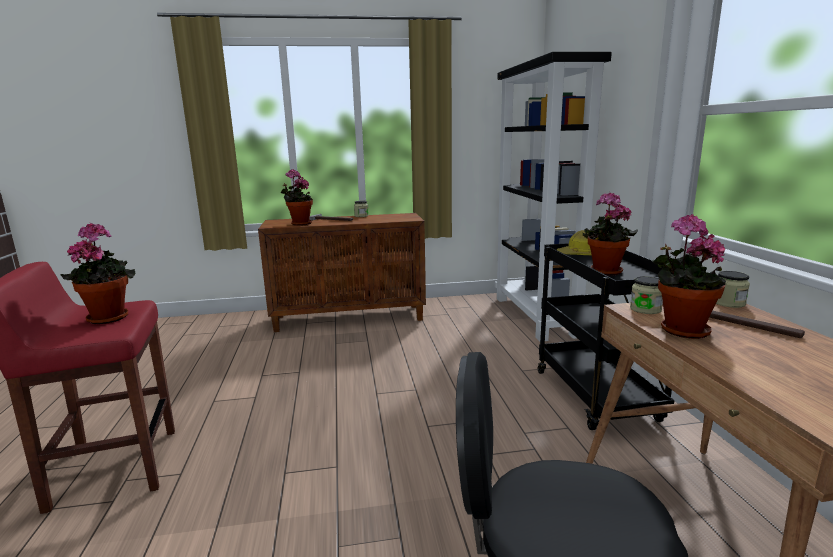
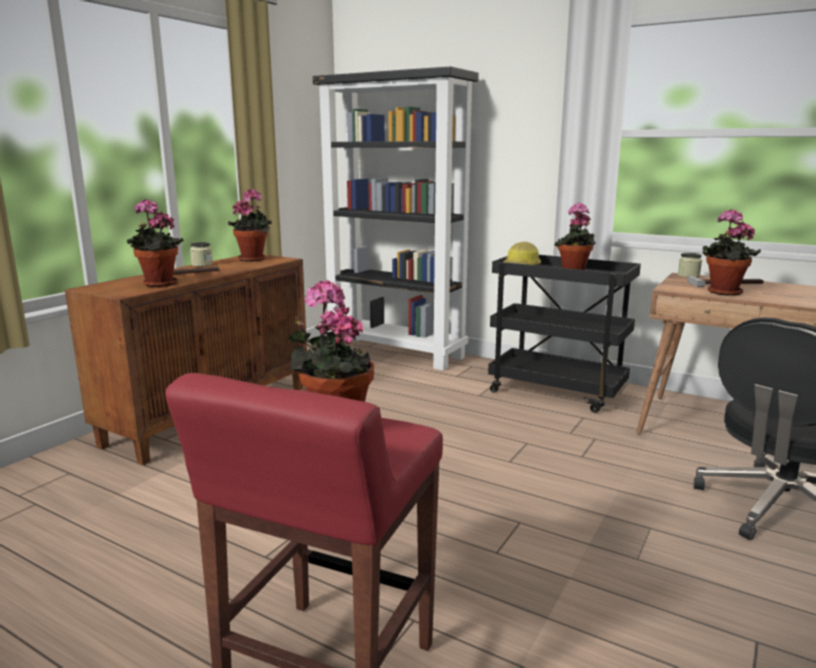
camera: 50 degrees left, 0 degrees up
(399, 216) = (254, 259): none -> potted plant
(645, 309) = (676, 287): jar -> none

